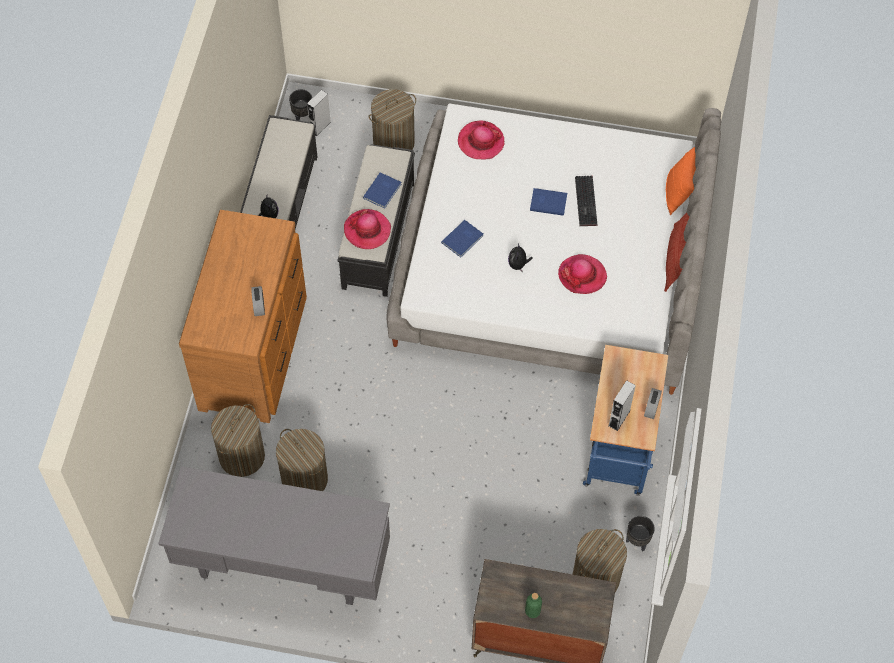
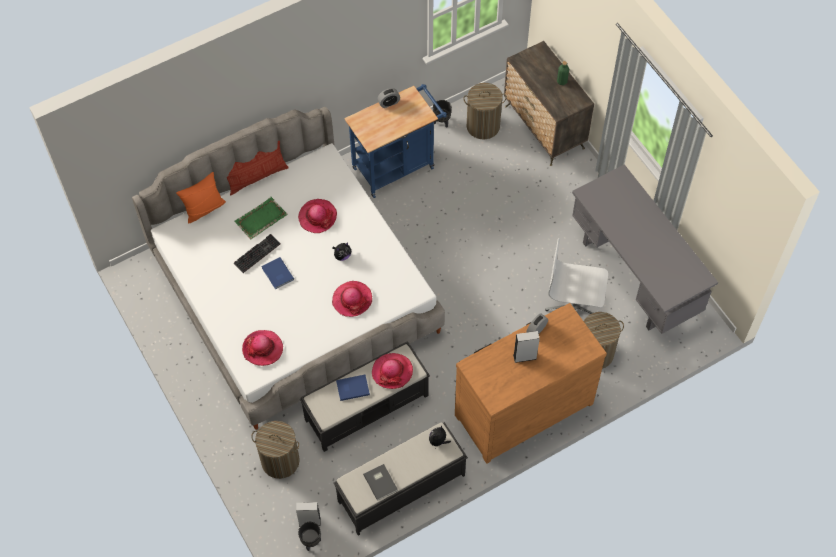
camera: 130 degrees left, 0 degrees up
(278, 151) = (381, 482): none -> grey book
(304, 479) = (574, 307): laundry basket -> white office chair
(463, 239) = (352, 299): blue book -> hat
(619, 418) = (410, 113): grey speaker -> grey speaker (525, 357)
(623, 229) = (260, 219): none -> green tray

